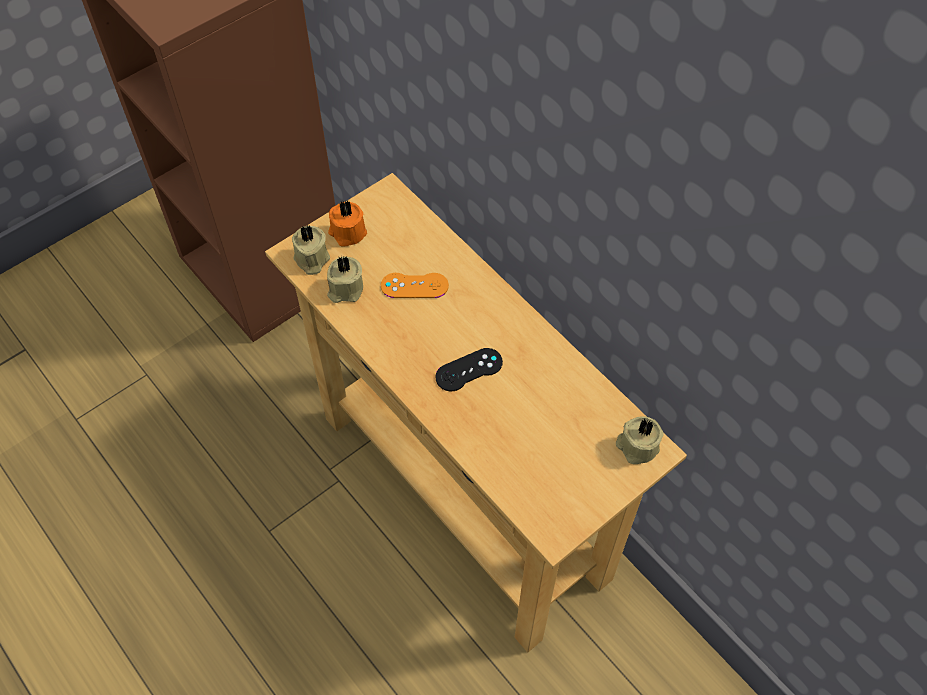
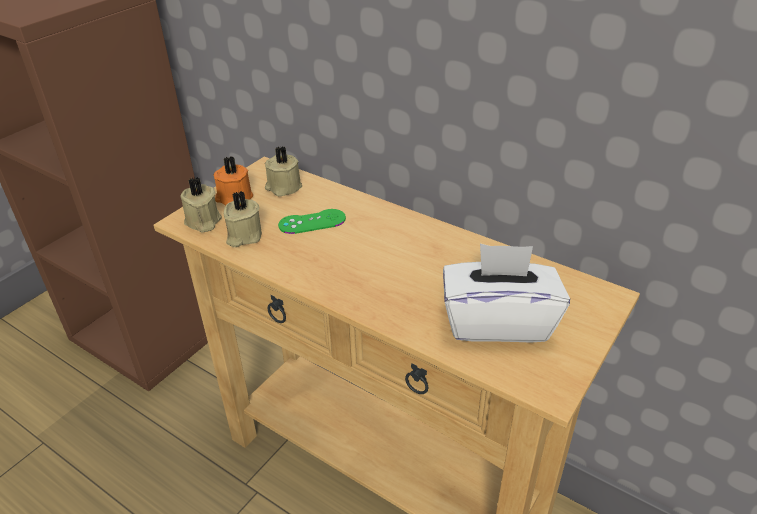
camera: 15 degrees left, 20 degrees down
(414, 286) = (312, 222): orange game controller -> green game controller
(469, 370) = (392, 271): black game controller -> none
(540, 453) = (497, 322): none -> white tissue box
(637, 446) = (589, 296): beige candle -> beige candle (283, 187)

